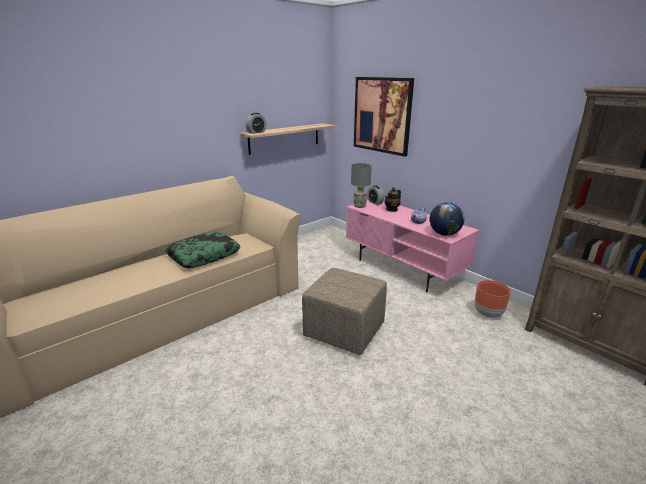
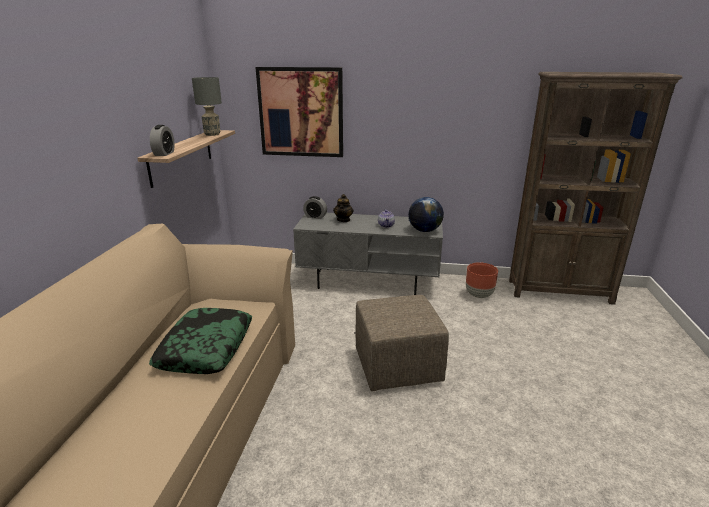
camera: 40 degrees left, 0 degrees up
(359, 206) = (306, 225): grey table lamp -> grey table lamp (212, 134)
(403, 269) = (369, 281): pink tv stand -> grey tv stand

